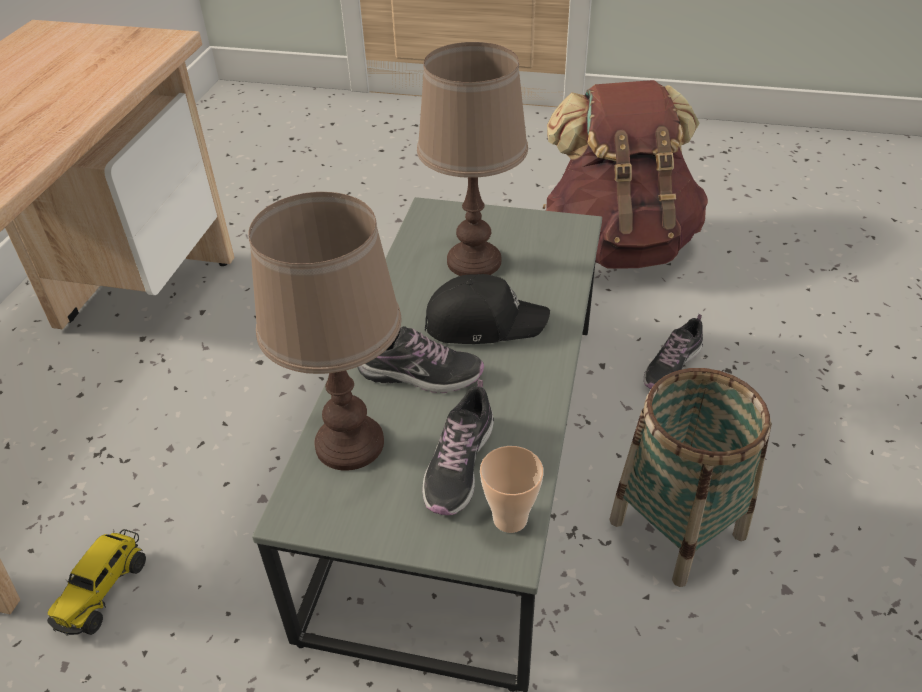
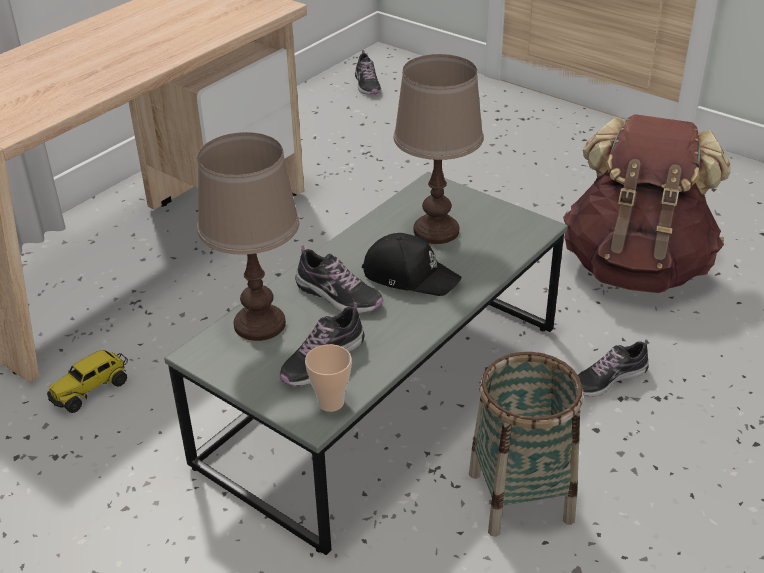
camera: 25 degrees right, 5 degrees down
(234, 126) = (367, 85): none -> shoe

